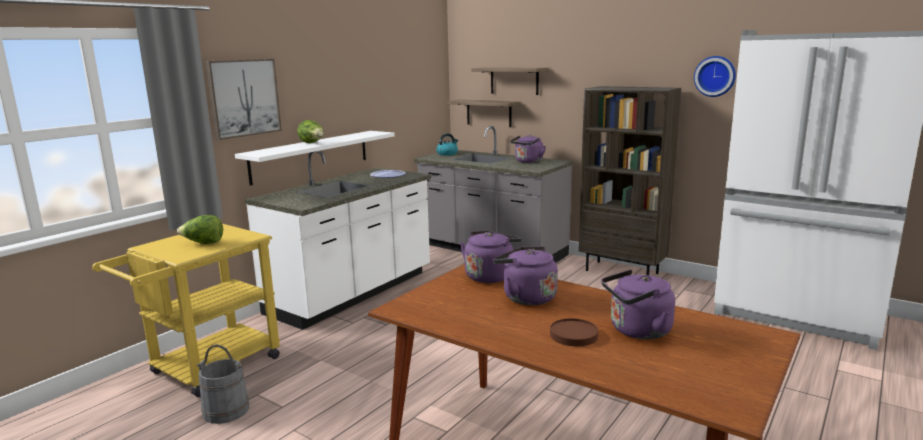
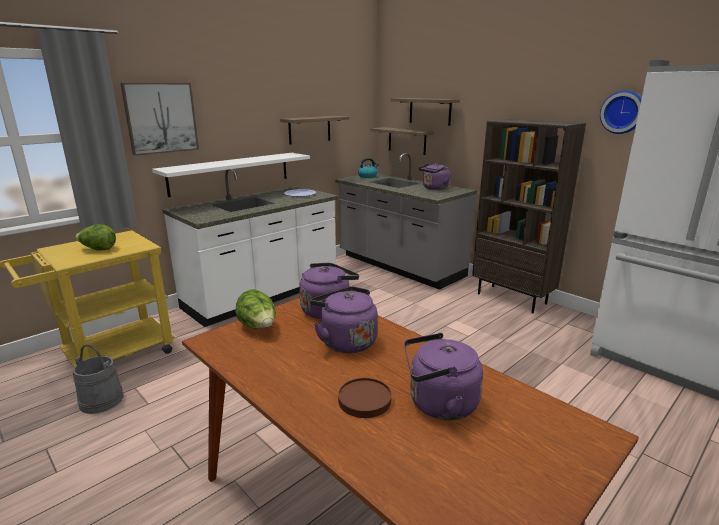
camera: 10 degrees right, 5 degrees up
(312, 143) = (228, 162): lettuce -> lettuce (258, 327)
(387, 105) = (309, 129): none -> shelf

